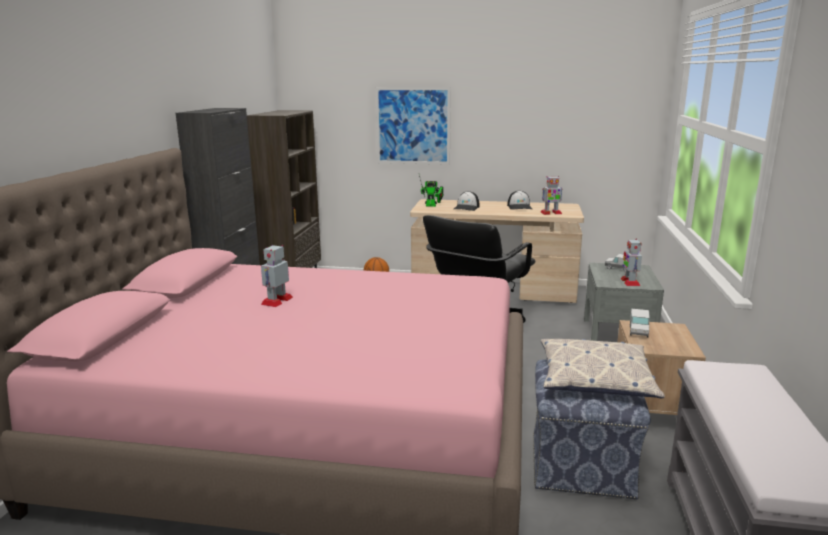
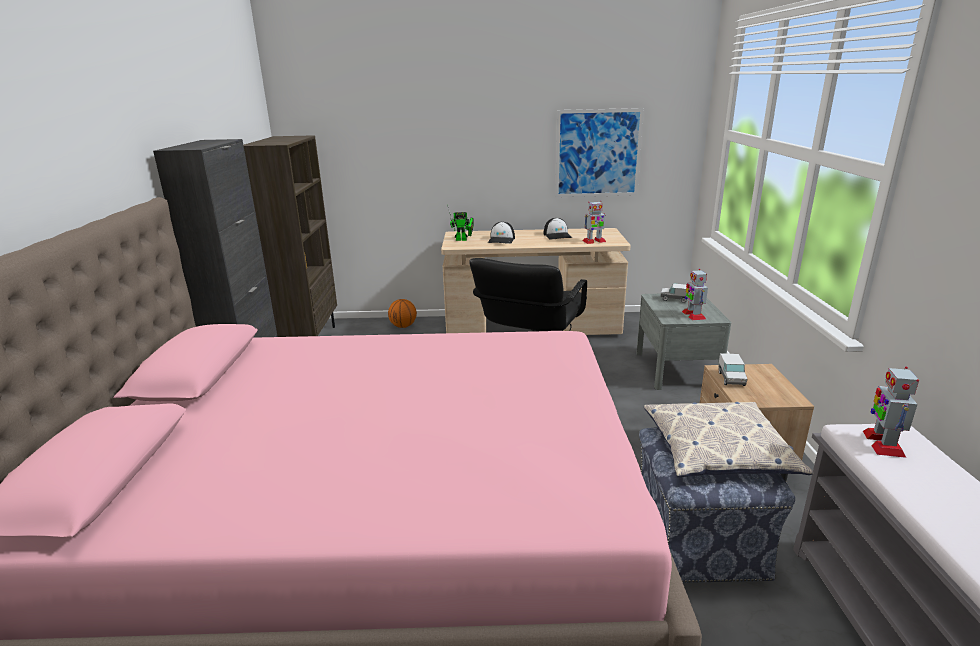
camera: 10 degrees left, 5 degrees up
(277, 301) = (326, 391): toy robot -> toy robot (883, 443)
(413, 126) = (433, 149): picture -> picture (598, 153)

